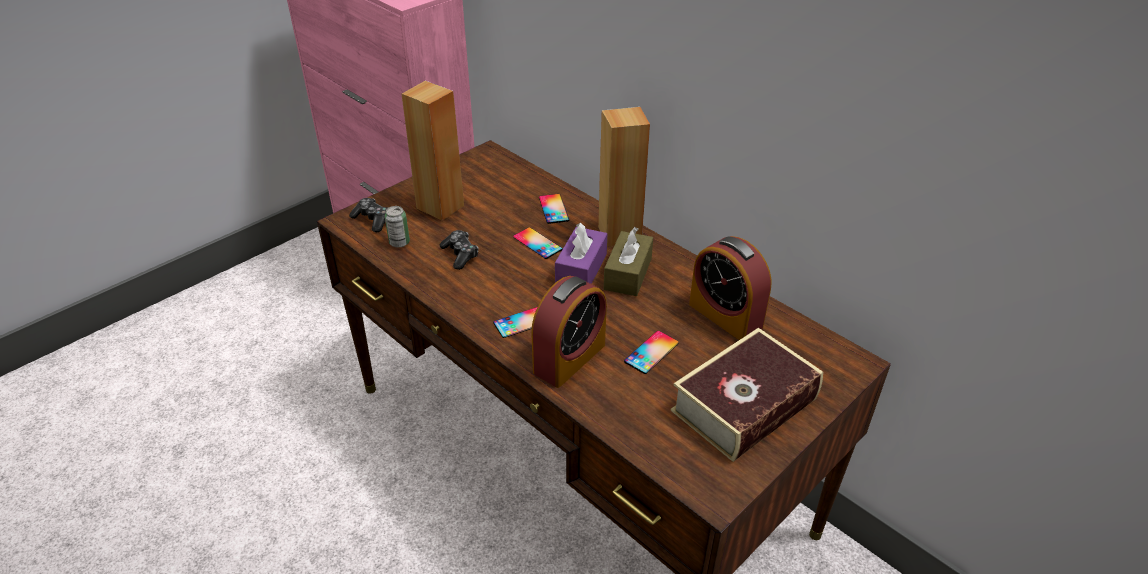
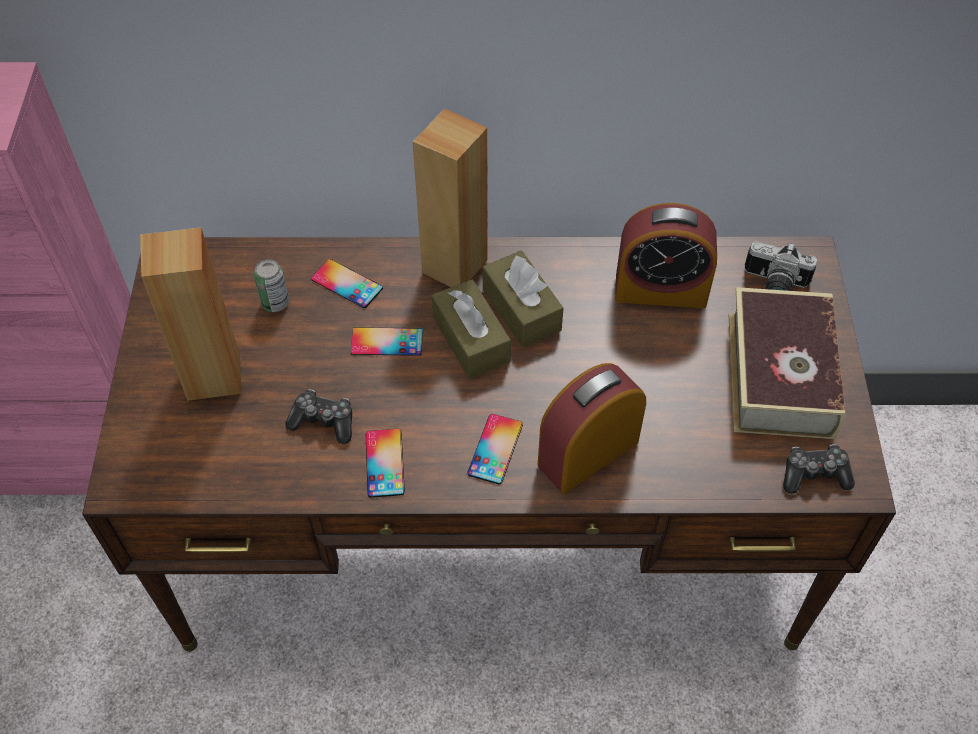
camera: 45 degrees left, 15 degrees up
(373, 220) = (155, 457): game controller -> game controller (814, 474)
(399, 242) = (232, 461): can -> can (275, 303)
(569, 358) = (588, 453): alarm clock -> alarm clock turned 120 degrees counterclockwise
(581, 269) = (471, 339): purple tissue box -> brown tissue box
(651, 352) = (648, 383): phone -> phone (384, 463)
(807, 360) = (774, 285): none -> camera

